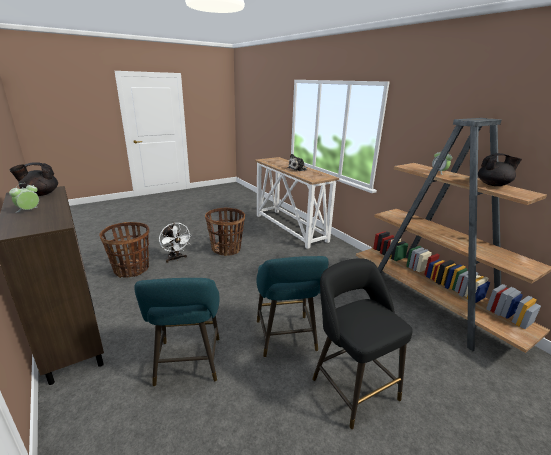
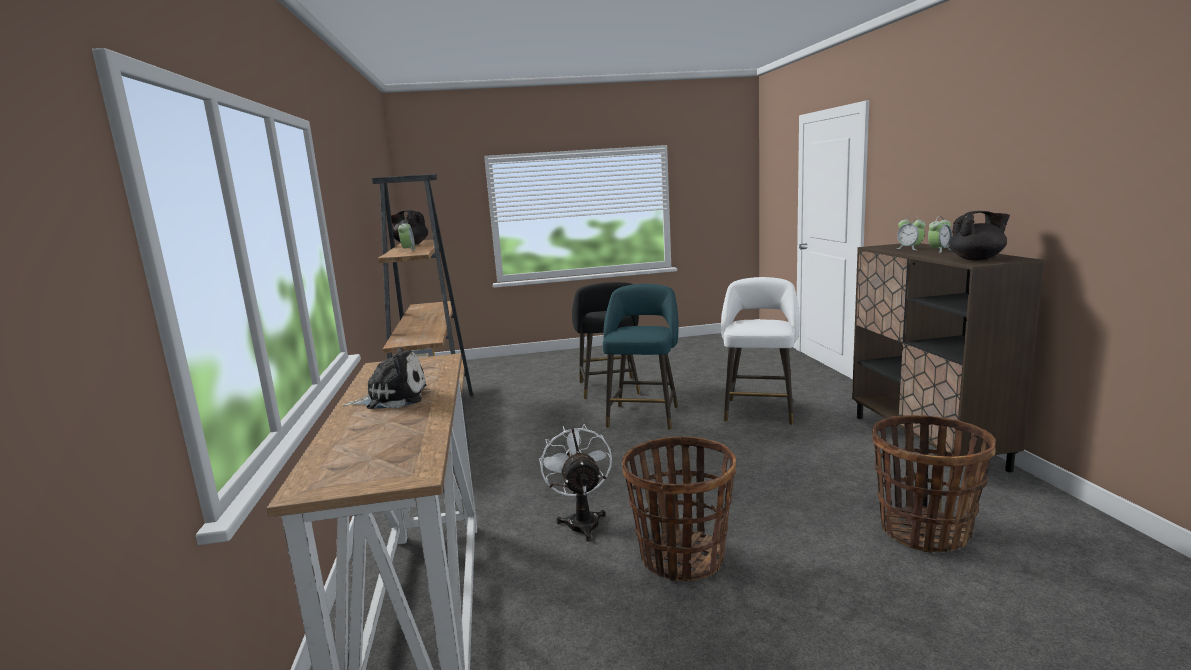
camera: 155 degrees left, 10 degrees down
(39, 217) = (909, 248): none -> alarm clock
(176, 259) = (821, 546): white fan -> white fan (582, 521)
(188, 364) = (759, 410): turquoise stool -> white stool

